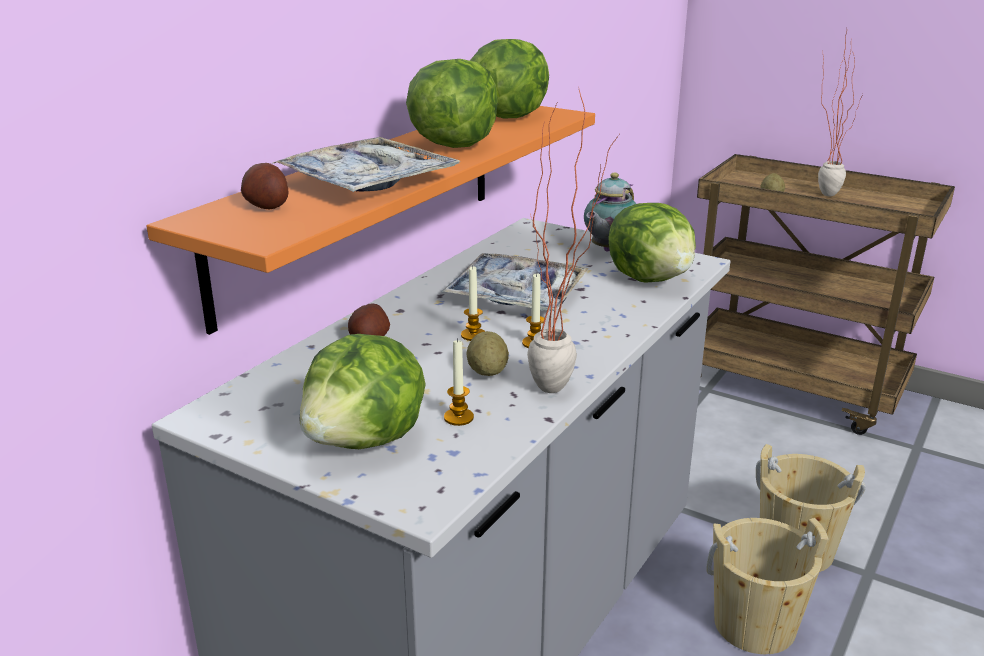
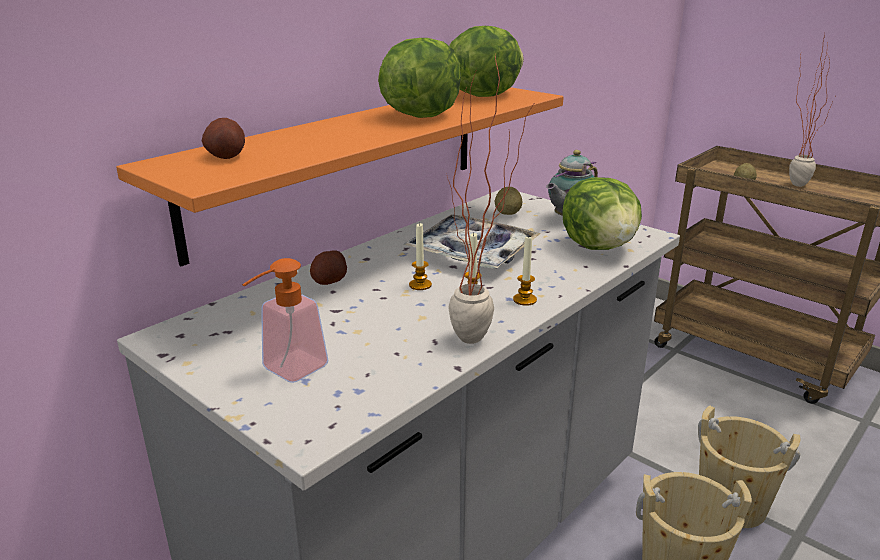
camera: 10 degrees right, 0 degrees up
(367, 440) = (287, 372): lettuce -> soap dispenser
(368, 182) = (326, 141): tray -> none
(458, 417) = (376, 358): candle -> candle (524, 300)
(487, 372) = (419, 319): potato -> potato (507, 214)

